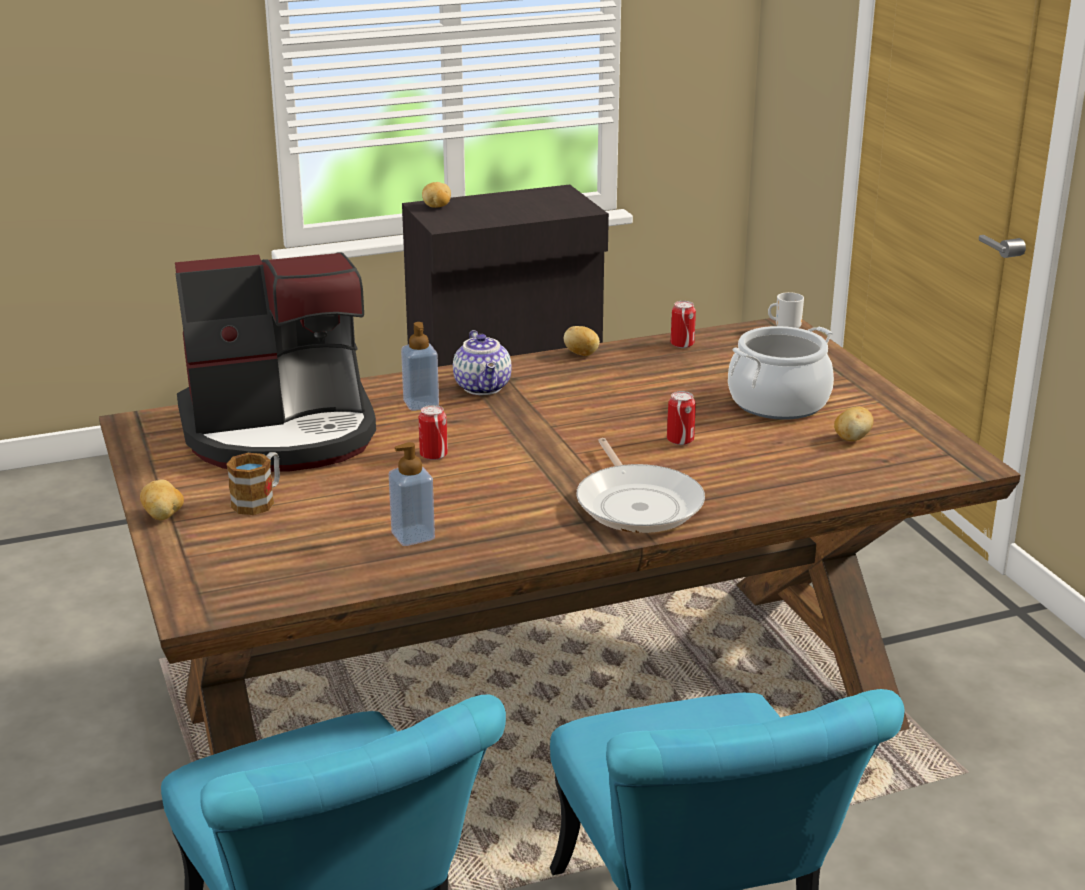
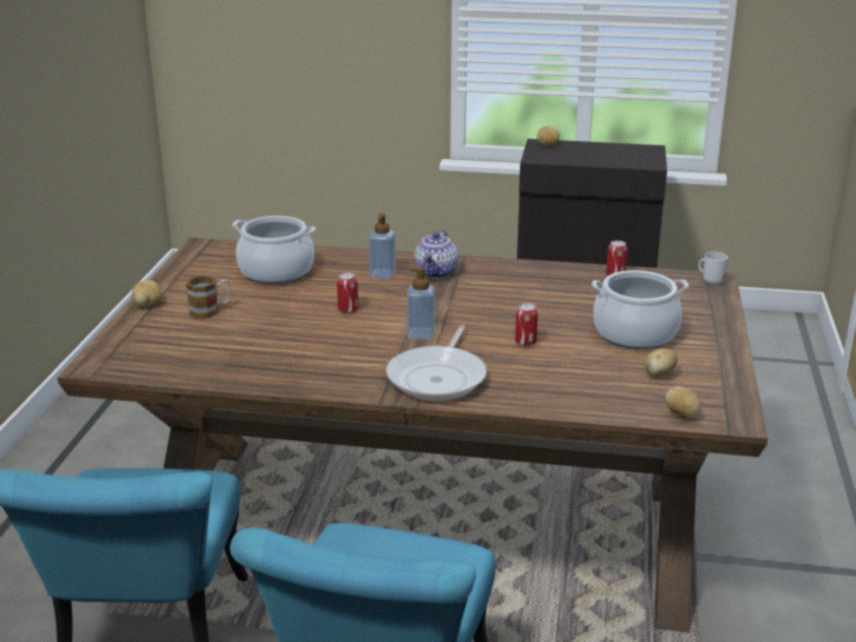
camera: 30 degrees right, 0 degrees up
(281, 432) = (276, 272): coffee machine -> cooking pot
(413, 536) = (270, 357): soap dispenser -> soap dispenser (420, 334)
(581, 354) = (532, 266): potato -> potato (681, 415)

